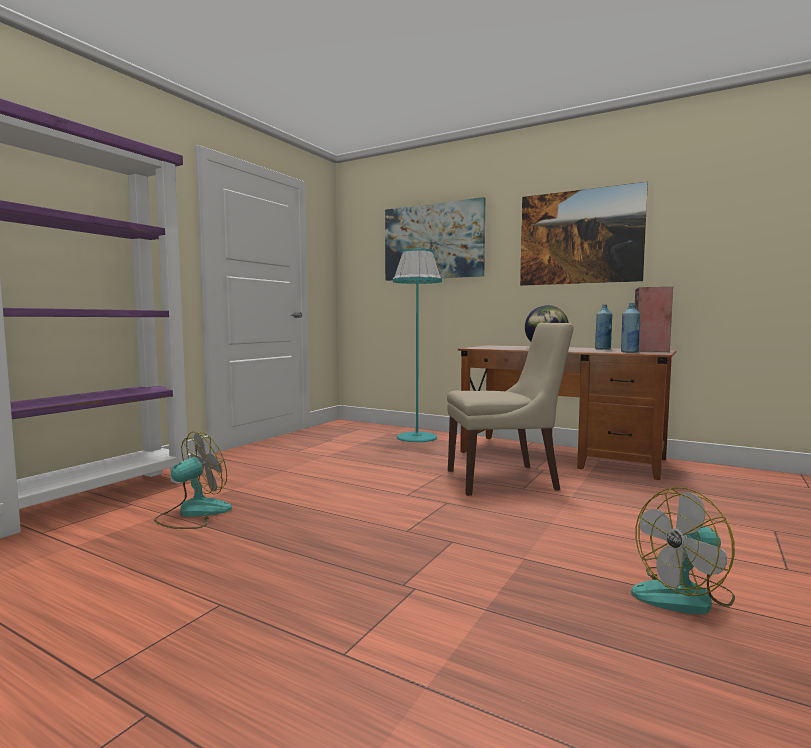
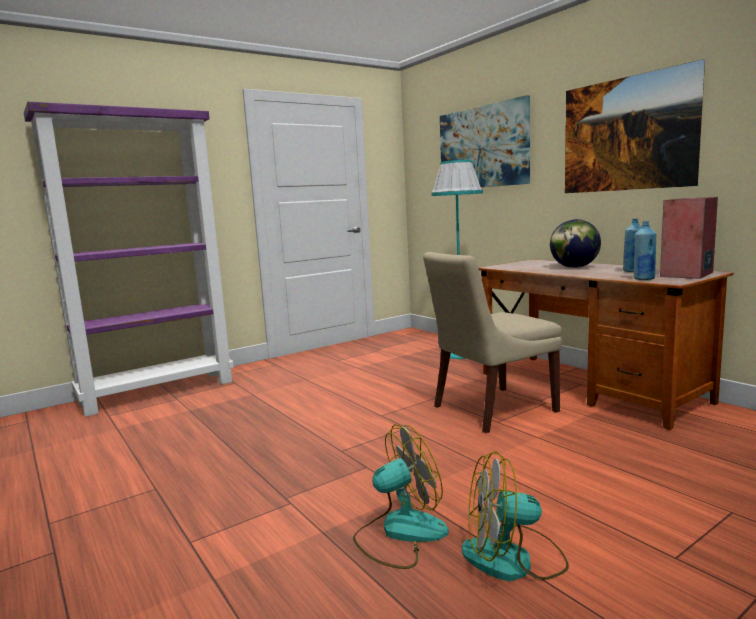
camera: 25 degrees right, 5 degrees up
(193, 513) = (207, 412): fan -> fan (400, 533)
(505, 480) = (491, 410): beige chair -> beige chair turned 135 degrees clockwise

